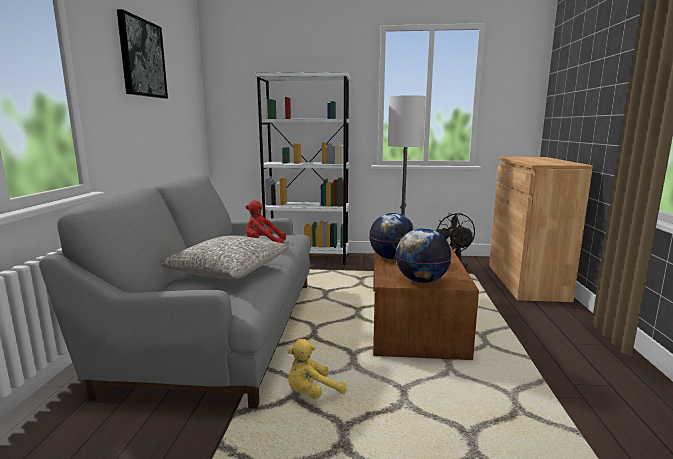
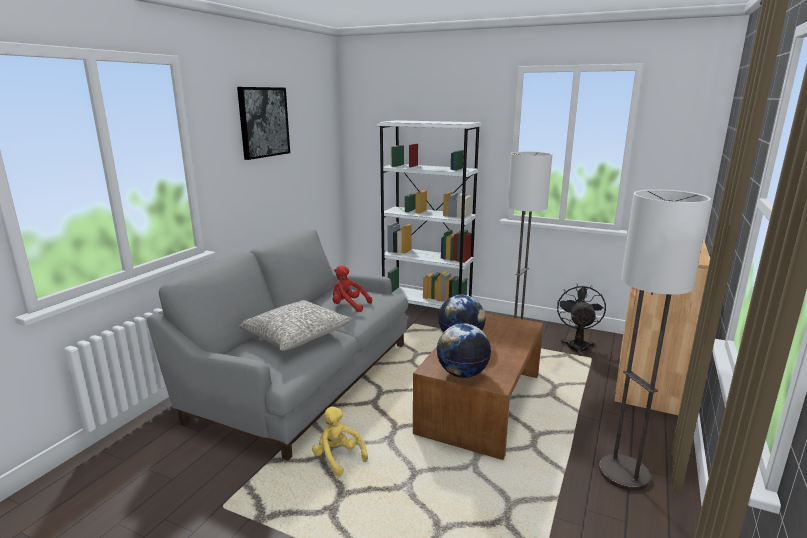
camera: 20 degrees right, 5 degrees up
(312, 393) = (338, 458): yellow plush toy -> yellow plush toy turned 60 degrees clockwise
(574, 349) = (624, 473): none -> floor lamp

